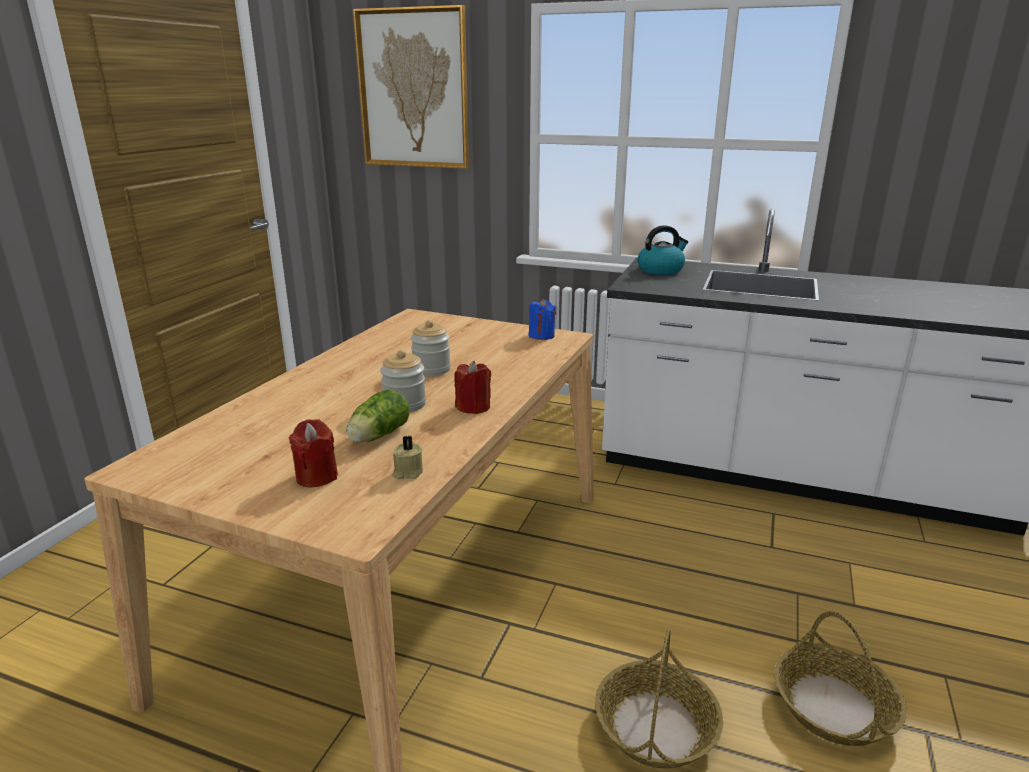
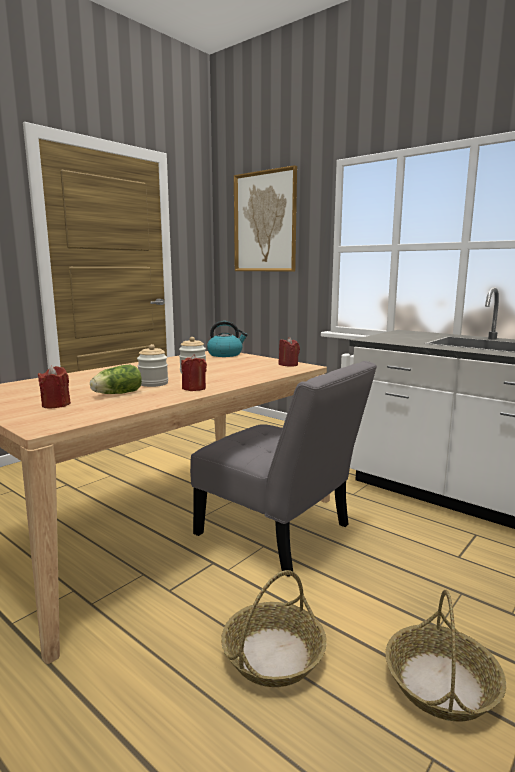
camera: 20 degrees right, 10 degrees down
(407, 472) = (109, 409): beige candle -> none
(541, 335) = (288, 364): blue candle -> red candle
(563, 560) = (279, 533): none -> grey chair
(661, 270) = (406, 334): kettle -> kettle (225, 354)

